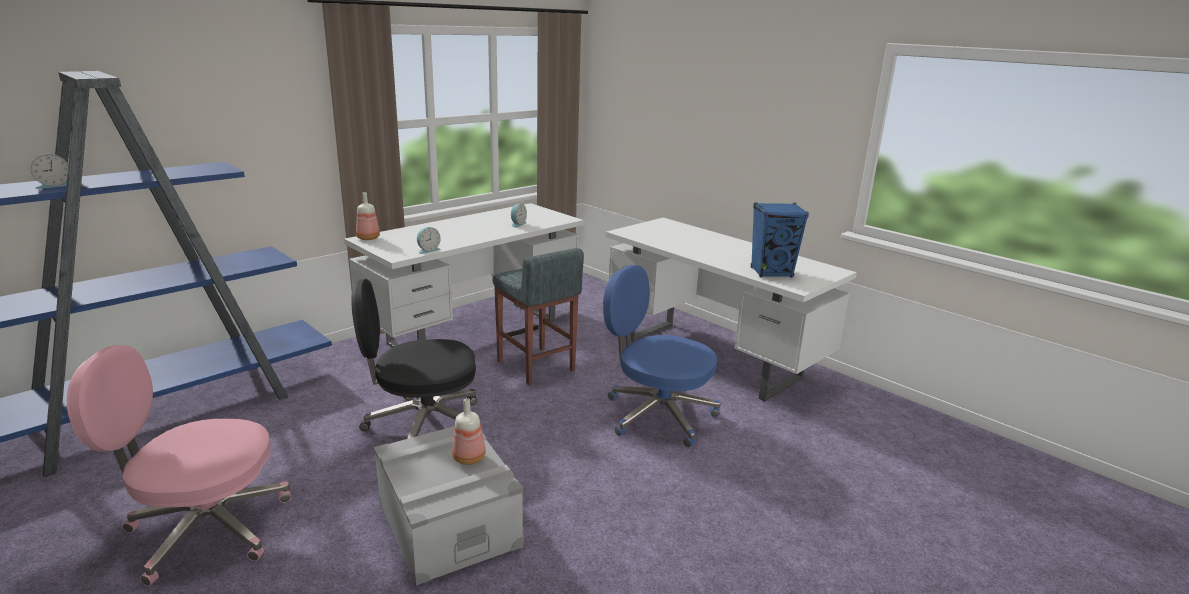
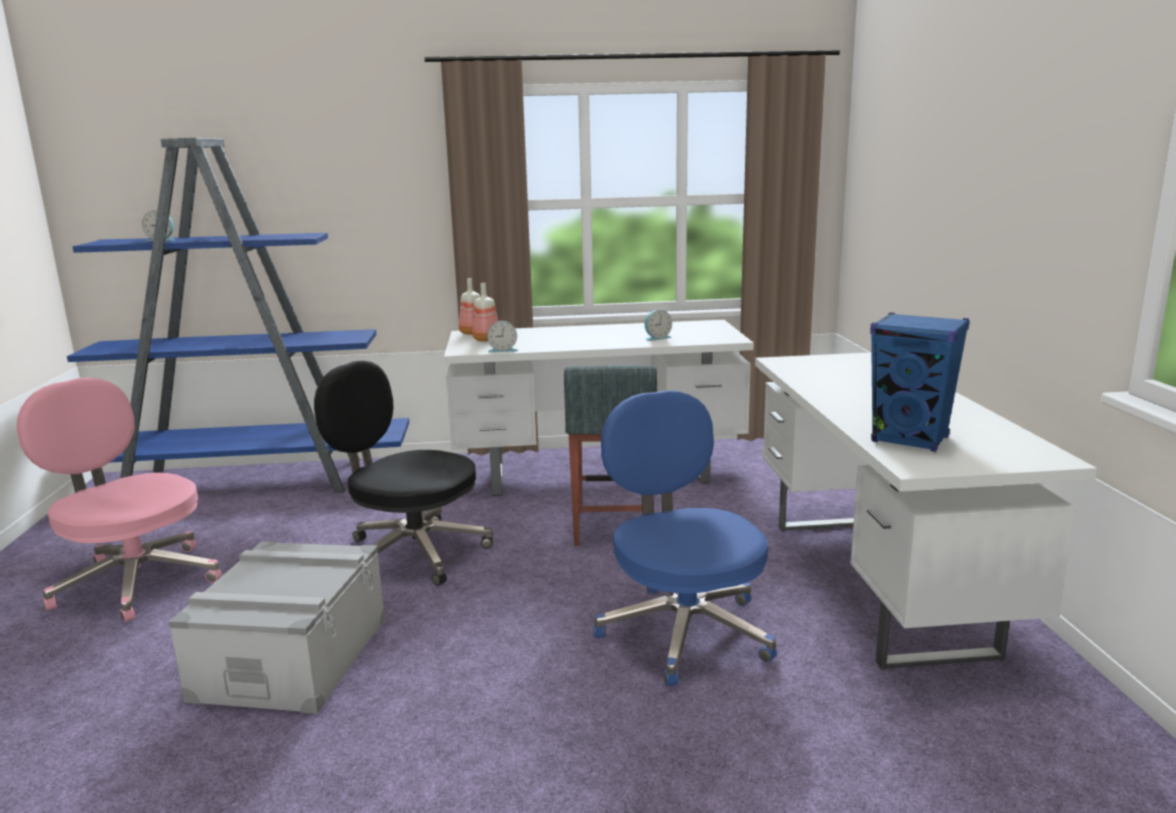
camera: 40 degrees right, 5 degrees down
(469, 457) = (313, 579): bottle -> bottle (487, 339)

